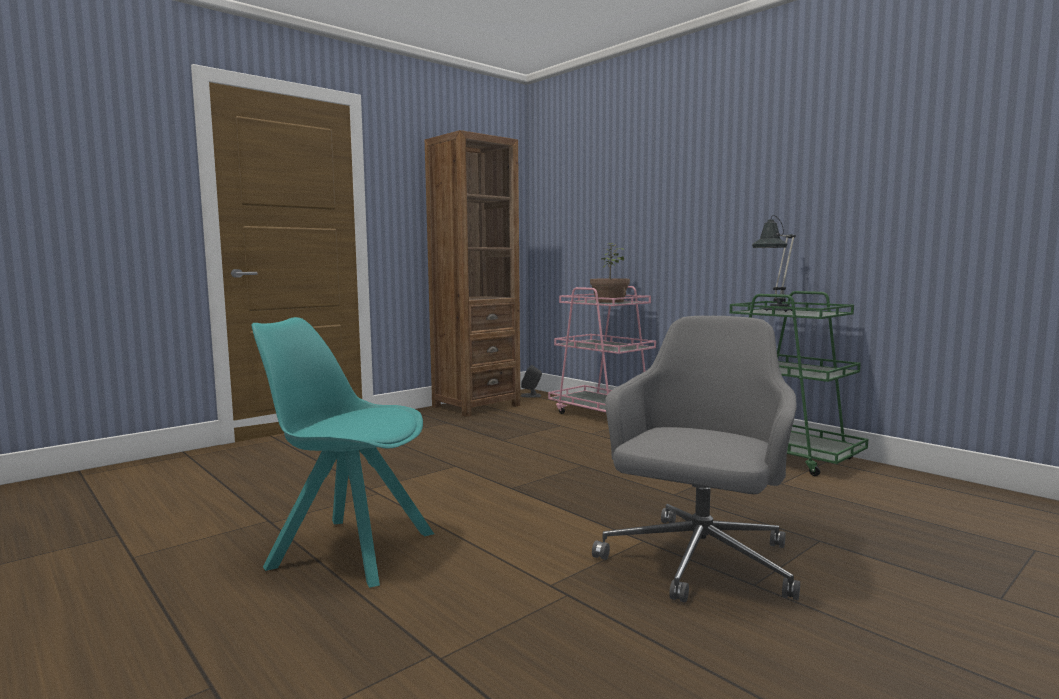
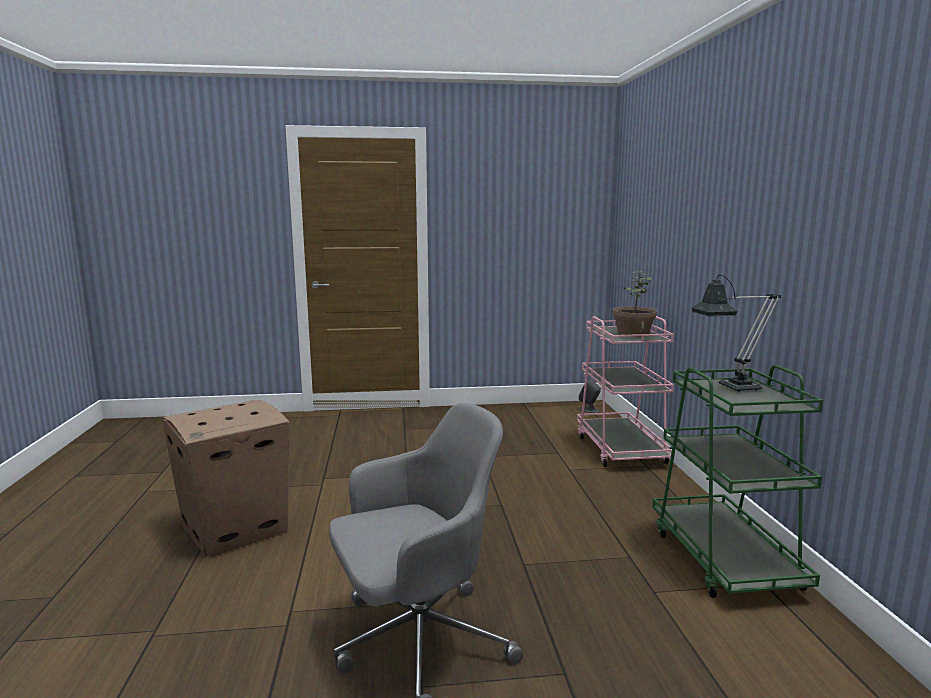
camera: 35 degrees right, 5 degrees up
(349, 550) = (236, 528): turquoise chair -> cardboard box
(476, 406) = (522, 412): brown bookcase -> none

